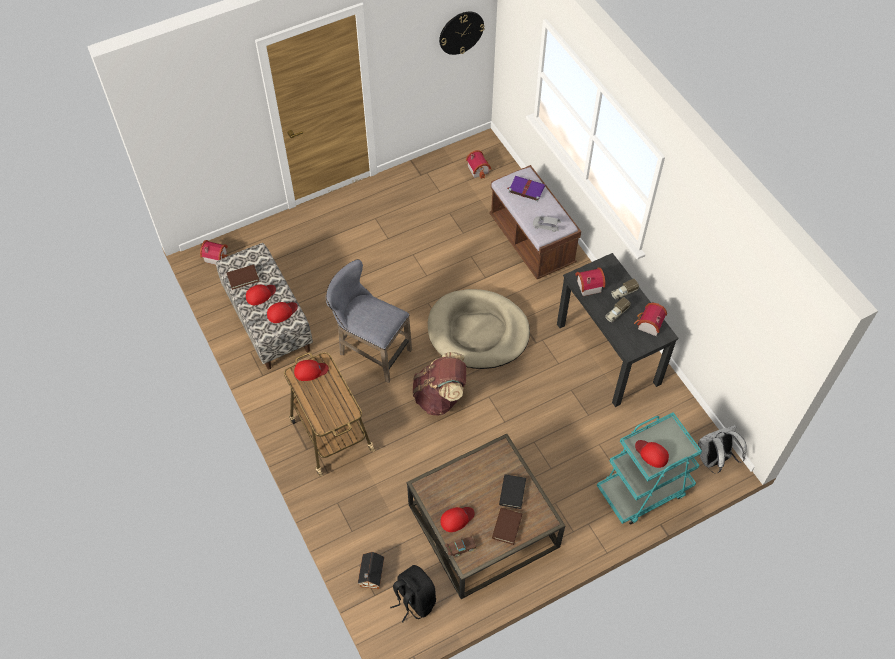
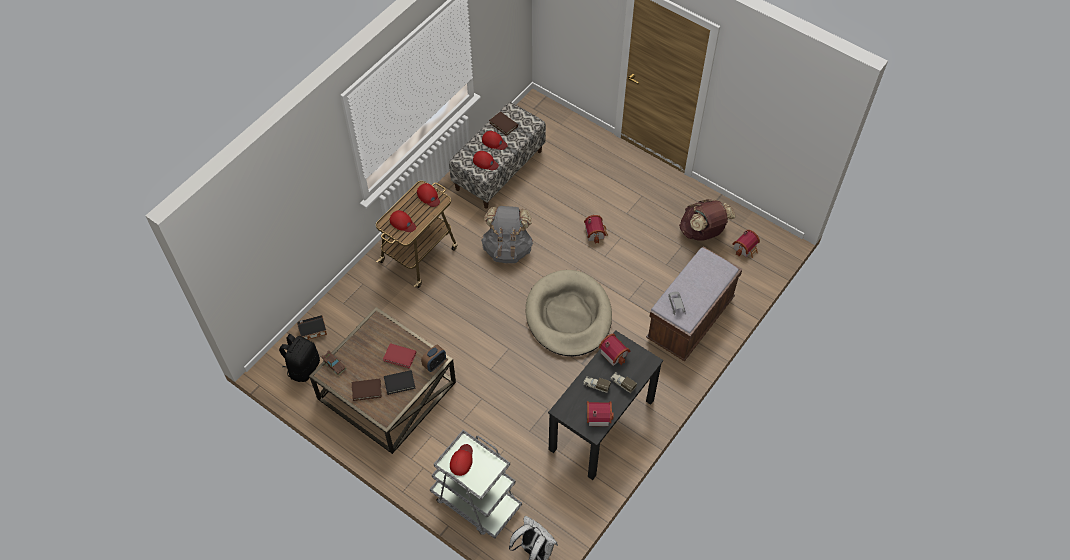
camera: 65 degrees right, 0 degrees up
(215, 256) = (540, 110): toy house -> toy house (595, 233)
(371, 351) = (507, 249): grey stool -> grey backpack
(440, 397) = (490, 314): brown backpack -> brown backpack (703, 232)
(457, 519) = (358, 353): red cap -> red cap (402, 223)
(461, 32) = (796, 128): wall clock -> none
(480, 480) = (400, 356): none -> red book
(505, 451) = (434, 364): none -> alarm clock
(526, 189) = (708, 274): purple book -> none
(643, 490) = (475, 501): turquoise cart -> grey cart

